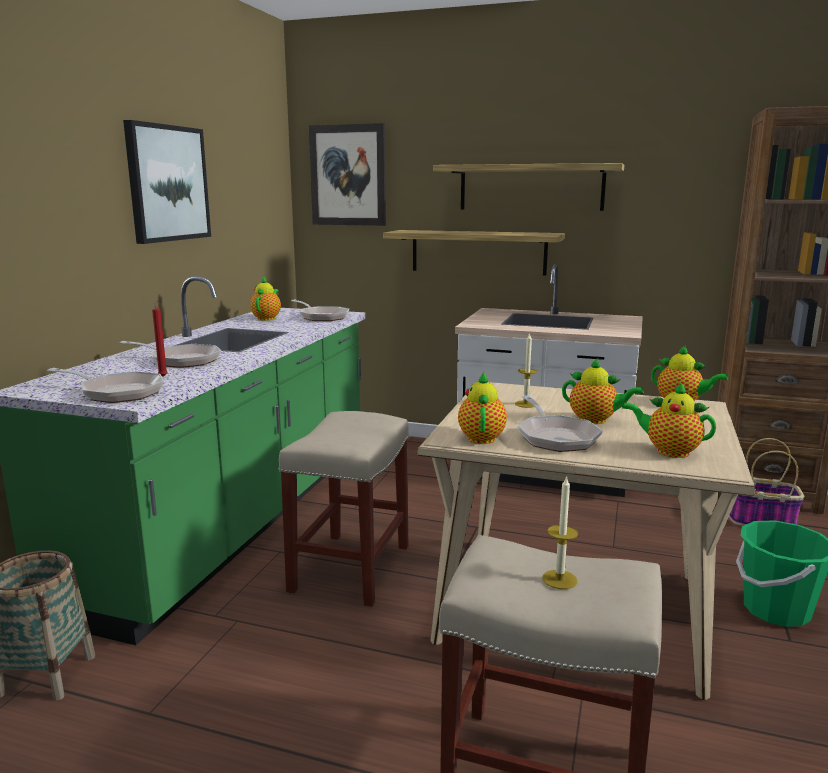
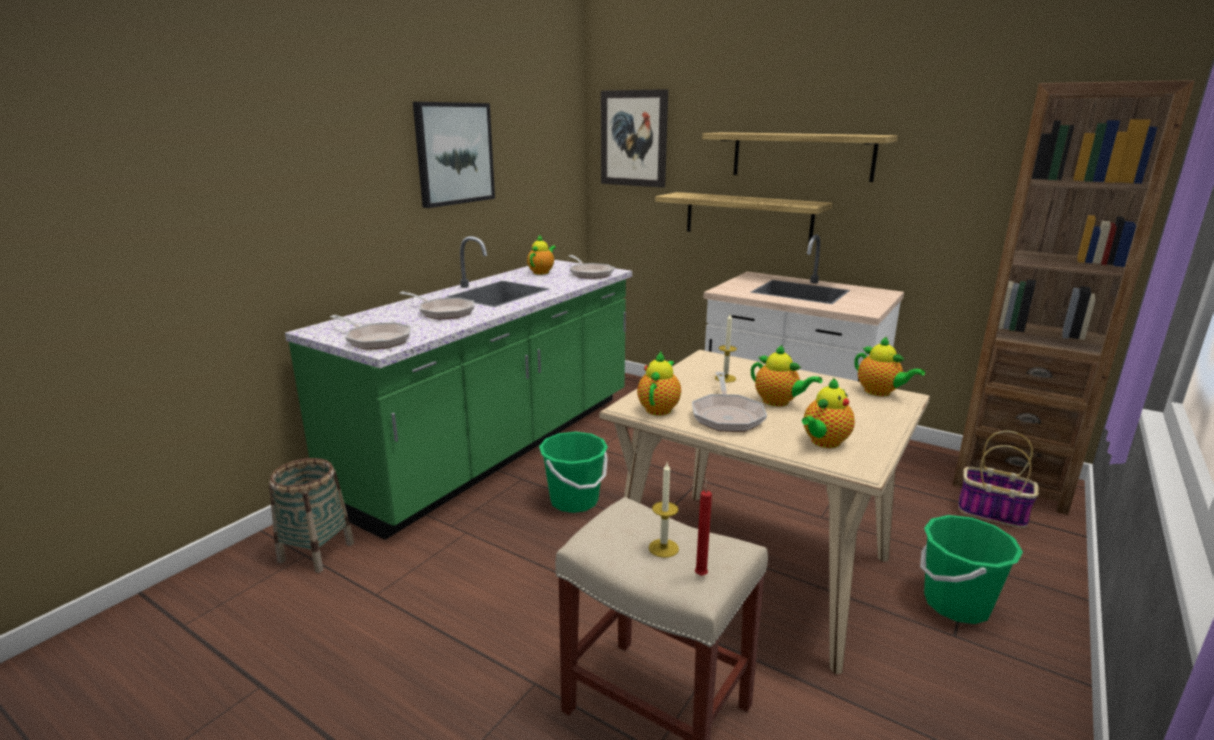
camera: 15 degrees right, 5 degrees up
(163, 376) = (419, 327): red candle -> red candle (701, 574)
(351, 567) = (574, 501): beige stool -> green bucket
(668, 451) = (823, 442): teapot -> teapot turned 90 degrees counterclockwise

